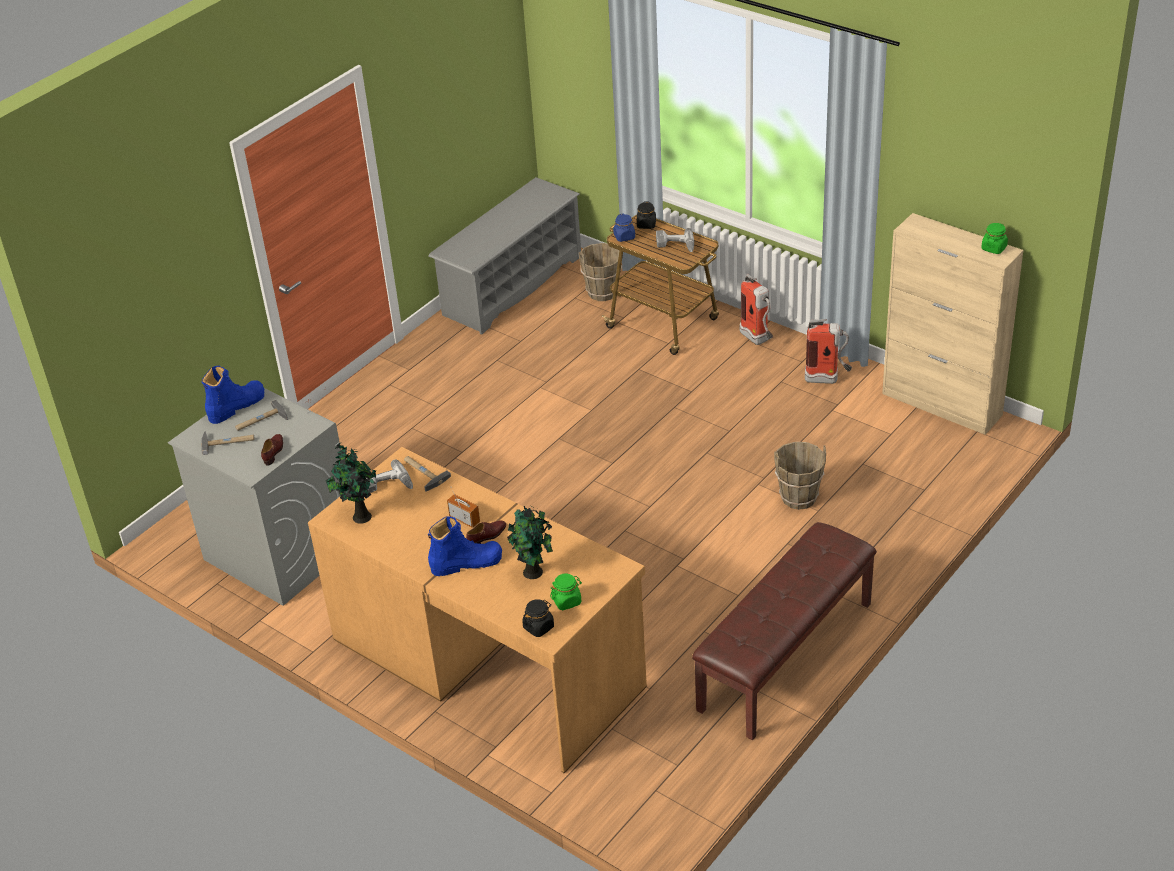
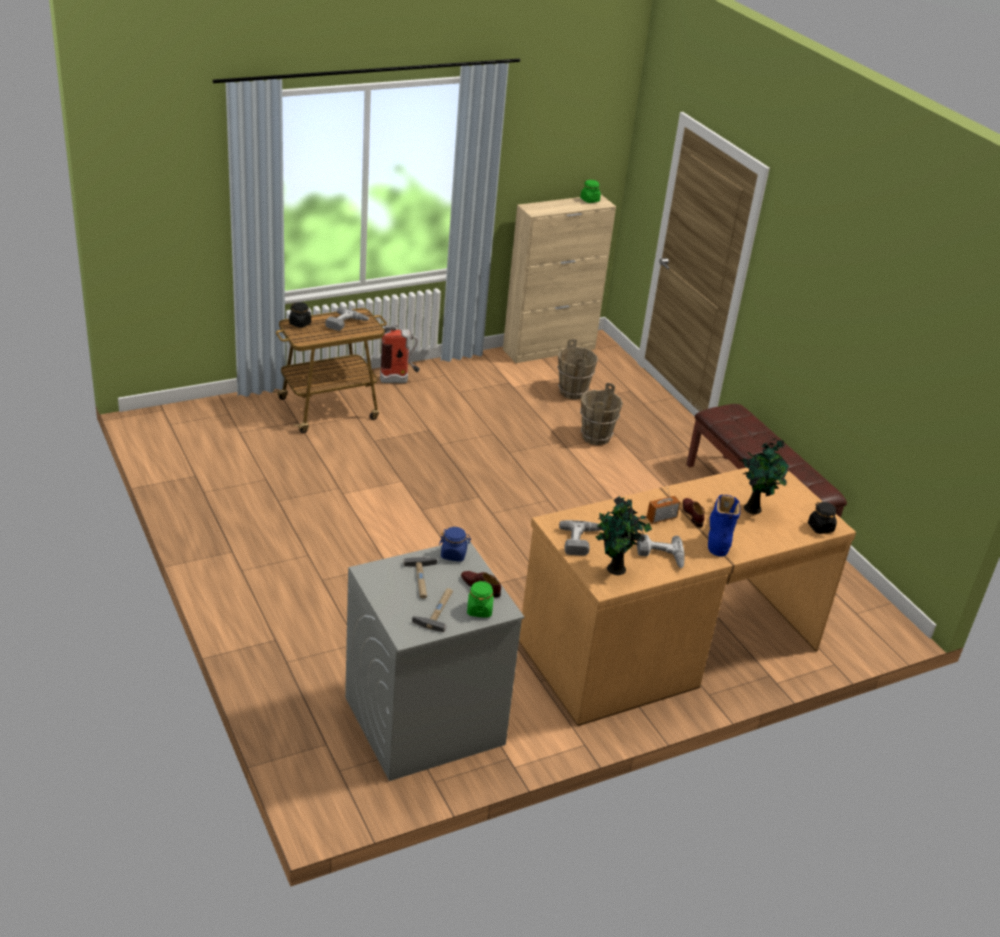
camera: 70 degrees left, 5 degrees down
(236, 406) = (381, 588): blue boot -> none
(401, 536) = (660, 556): none -> power drill
(422, 473) = (580, 518): hammer -> none
(512, 286) = (179, 454): grey shoe rack -> none
(567, 601) = (797, 505): green jar -> green jar (479, 610)
(603, 292) = (251, 417): brown bucket -> brown bucket (573, 392)
(624, 237) = (304, 338): blue jar -> blue jar (454, 554)
(827, 379) = (477, 374): fire extinguisher -> none

